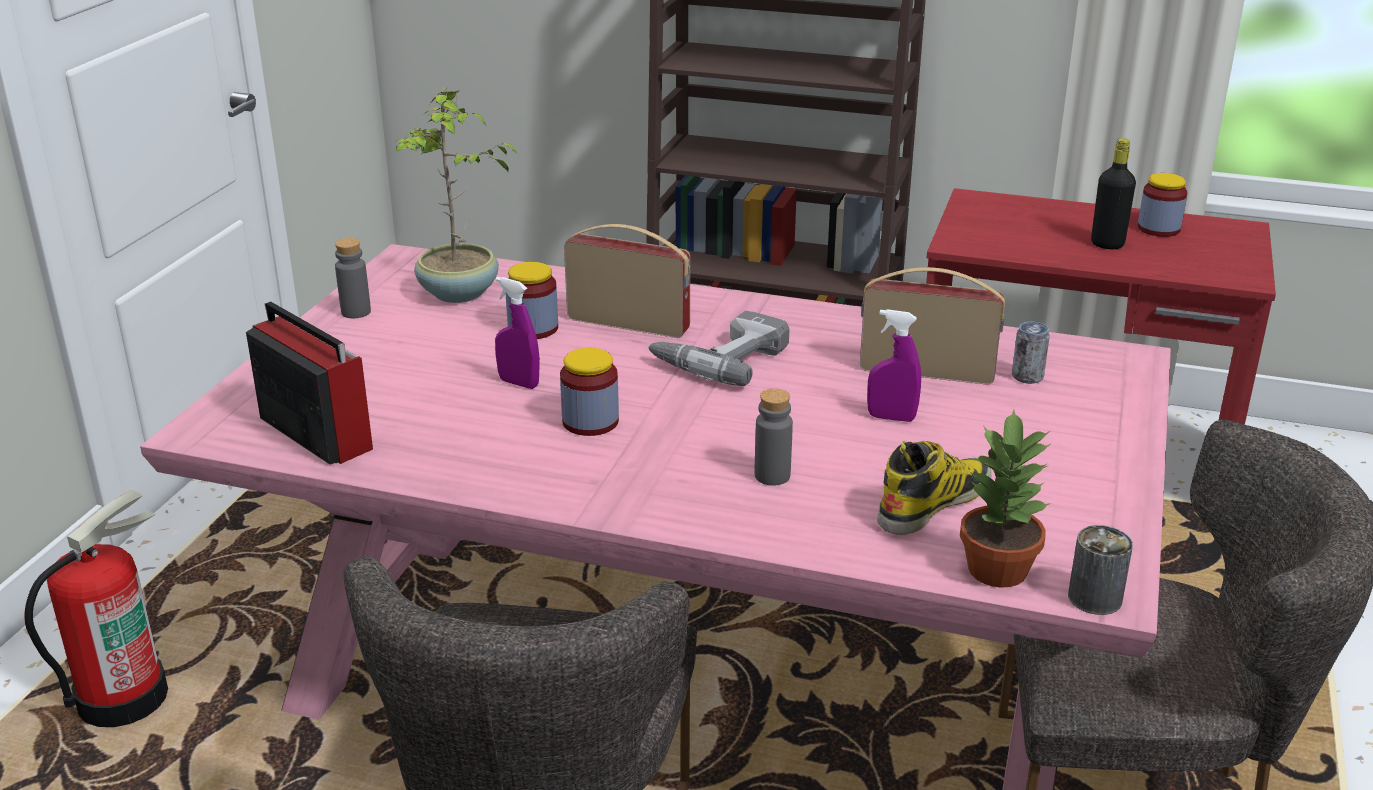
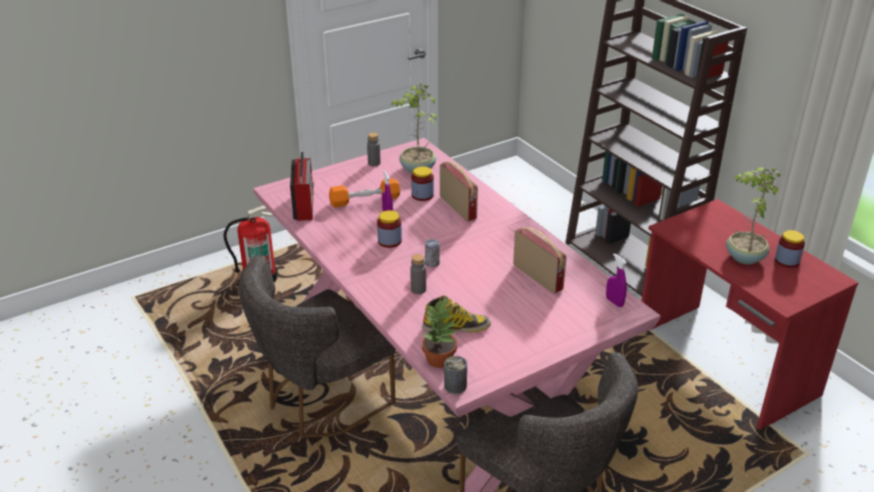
camera: 40 degrees right, 5 degrees up
(433, 376) = (365, 200): none -> orange dumbbell
(720, 358) = (469, 236): power drill -> none
(891, 417) = (493, 289): purple spray bottle -> purple spray bottle (614, 302)
(1027, 377) = (574, 298): can -> can (432, 263)
(1107, 244) = (744, 257): black bottle -> potted plant

